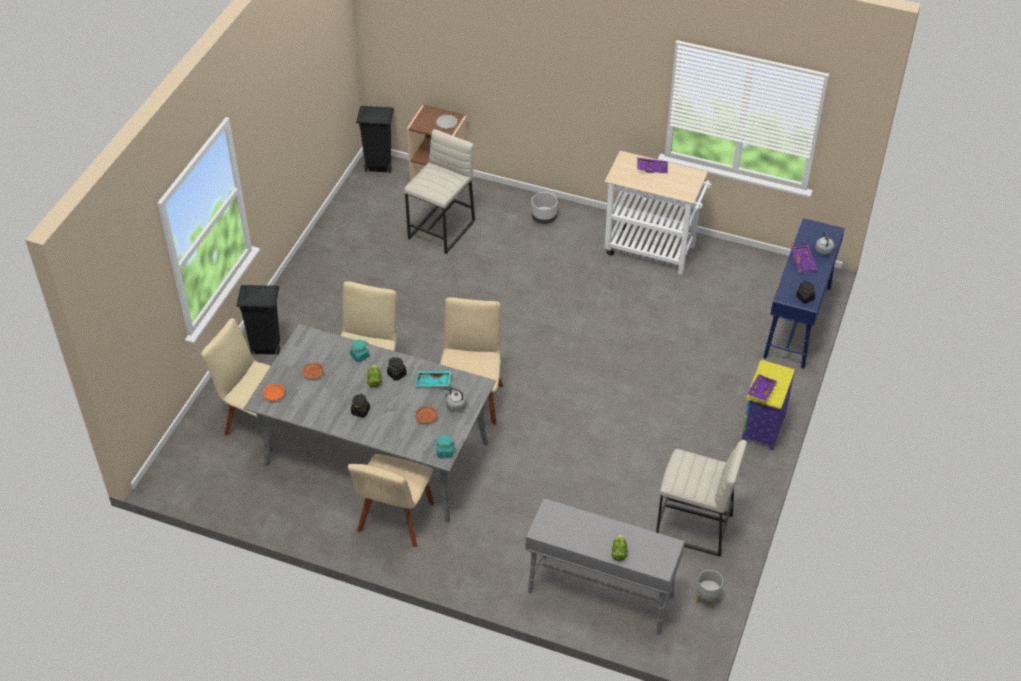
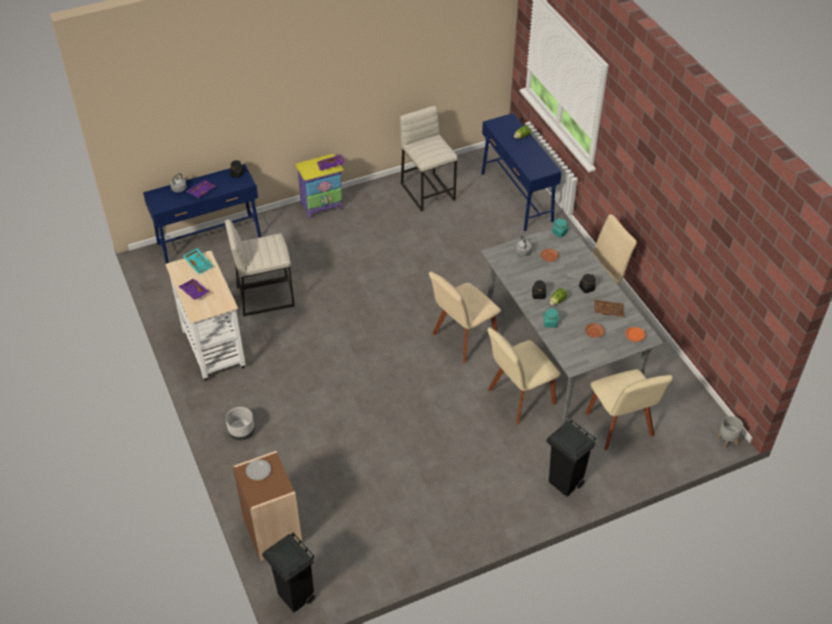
camera: 135 degrees left, 0 degrees up
(320, 403) = (608, 310): none -> brown tray
(433, 382) = (521, 274): turquoise tray -> turquoise tray (199, 264)
(441, 229) = (325, 484): beige stool -> beige stool (265, 296)
(600, 594) = (516, 197): grey console table -> blue console table
(707, 599) = (466, 162): grey planter -> grey planter (727, 440)

